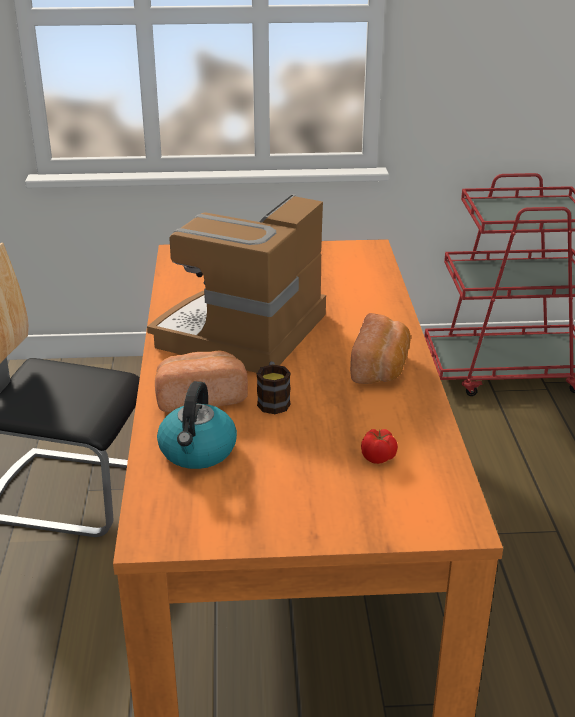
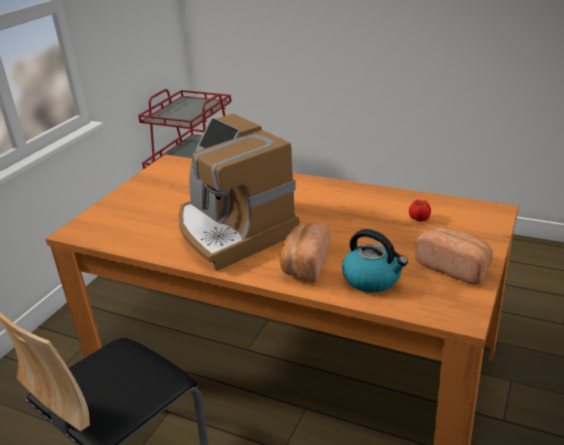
camera: 60 degrees left, 0 degrees up
(273, 400) = (331, 238): mug -> none
(381, 368) = (324, 194): bread -> bread (454, 267)

